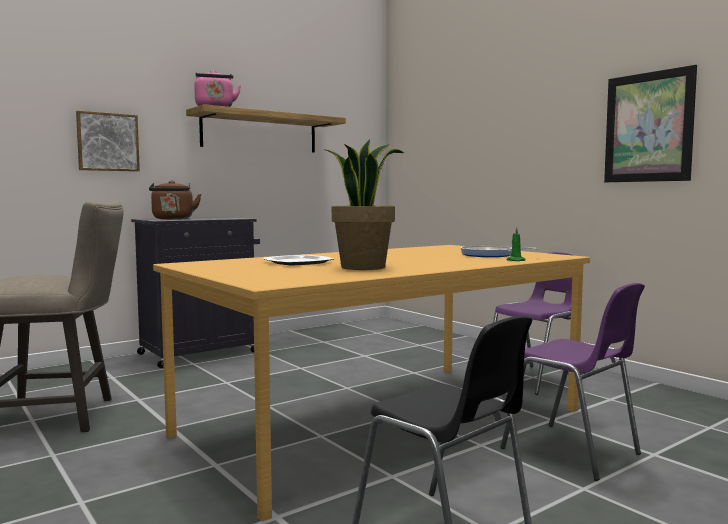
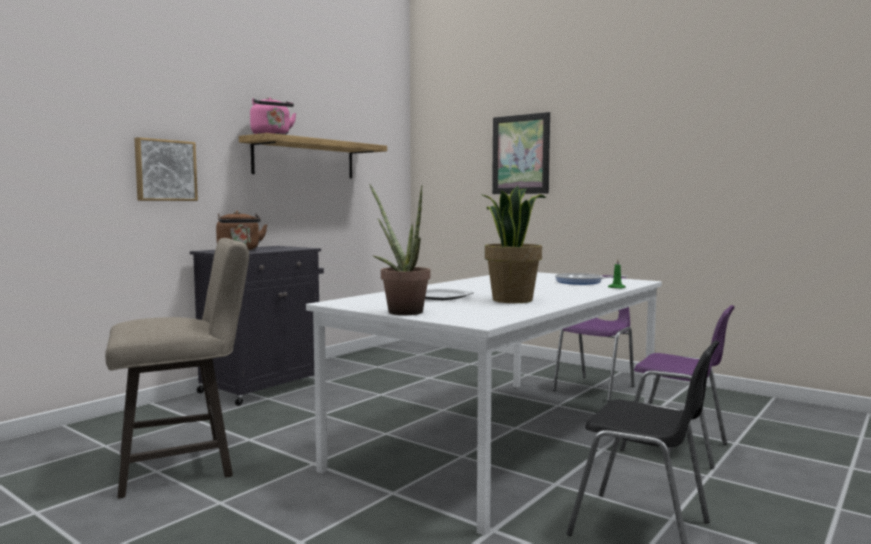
camera: 15 degrees left, 0 degrees up
(219, 272) = (400, 311): none -> potted plant
(383, 423) = (506, 439): orange dining table -> white dining table
(648, 127) = (681, 167): picture -> picture (520, 154)

